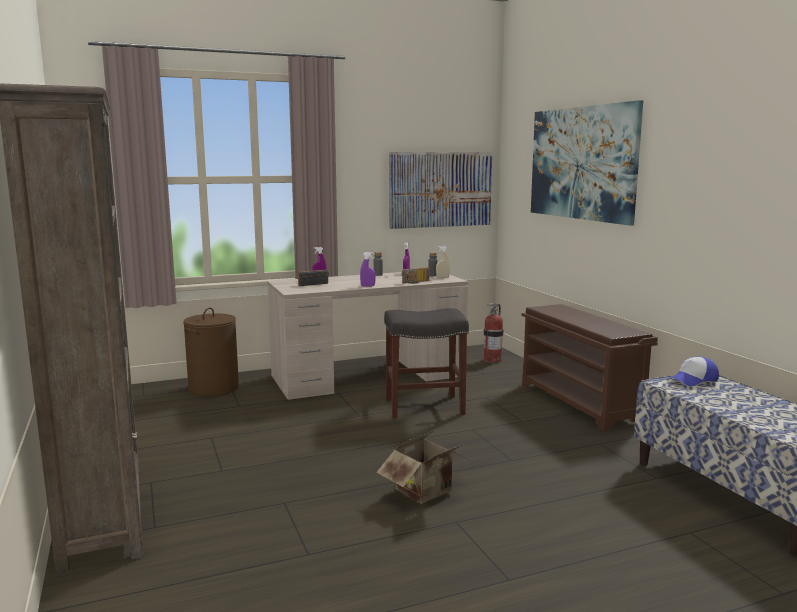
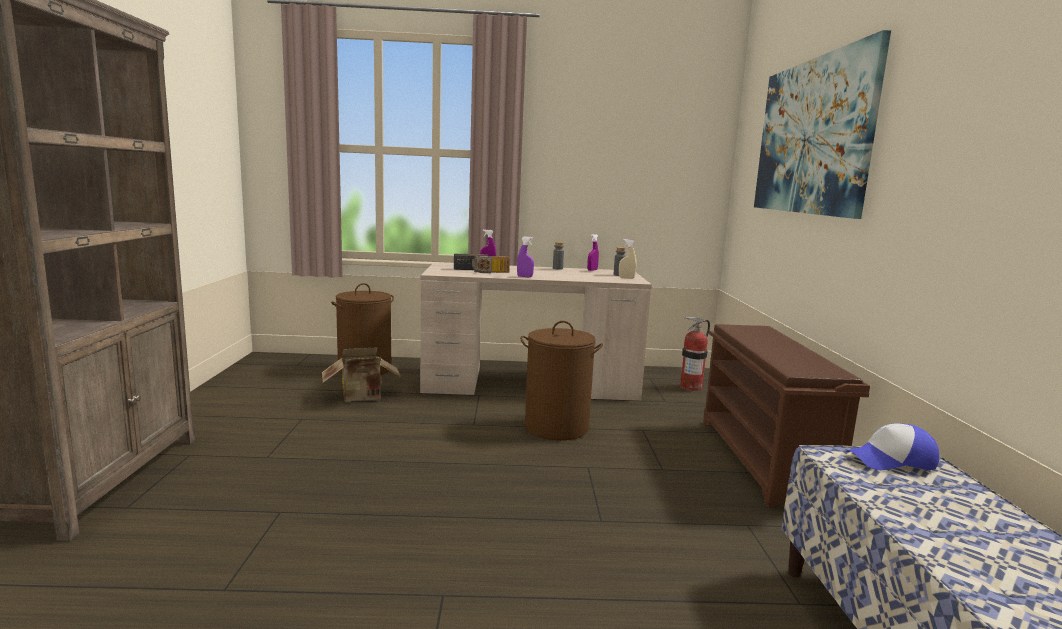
camera: 20 degrees right, 0 degrees up
(416, 282) = (586, 279): radio -> radio (490, 272)
(423, 406) = (556, 427): grey stool -> brown laundry basket
(427, 492) = (450, 540): cardboard box -> cardboard box (363, 397)
(440, 189) = (653, 177): picture -> none

